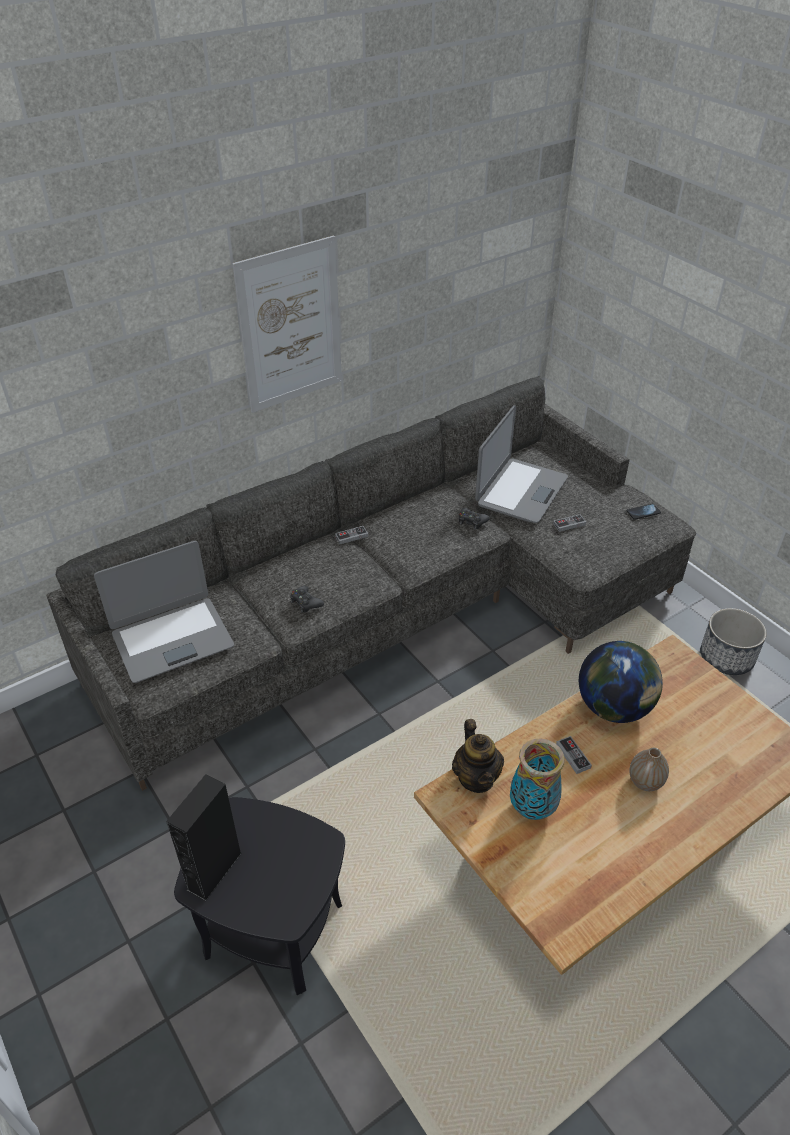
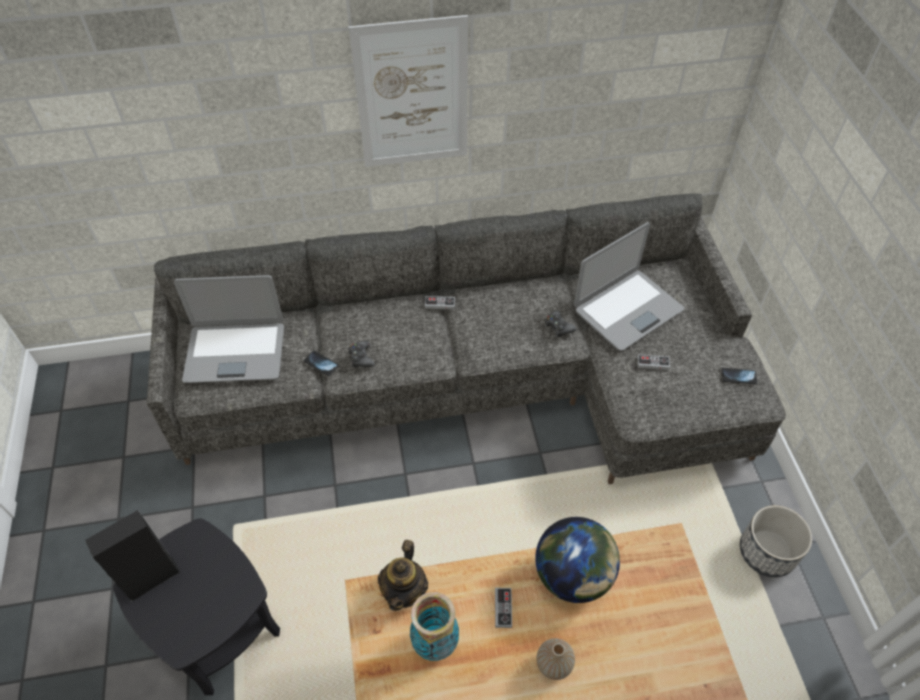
camera: 25 degrees right, 10 degrees up
(268, 621) = (321, 364): none -> phone

